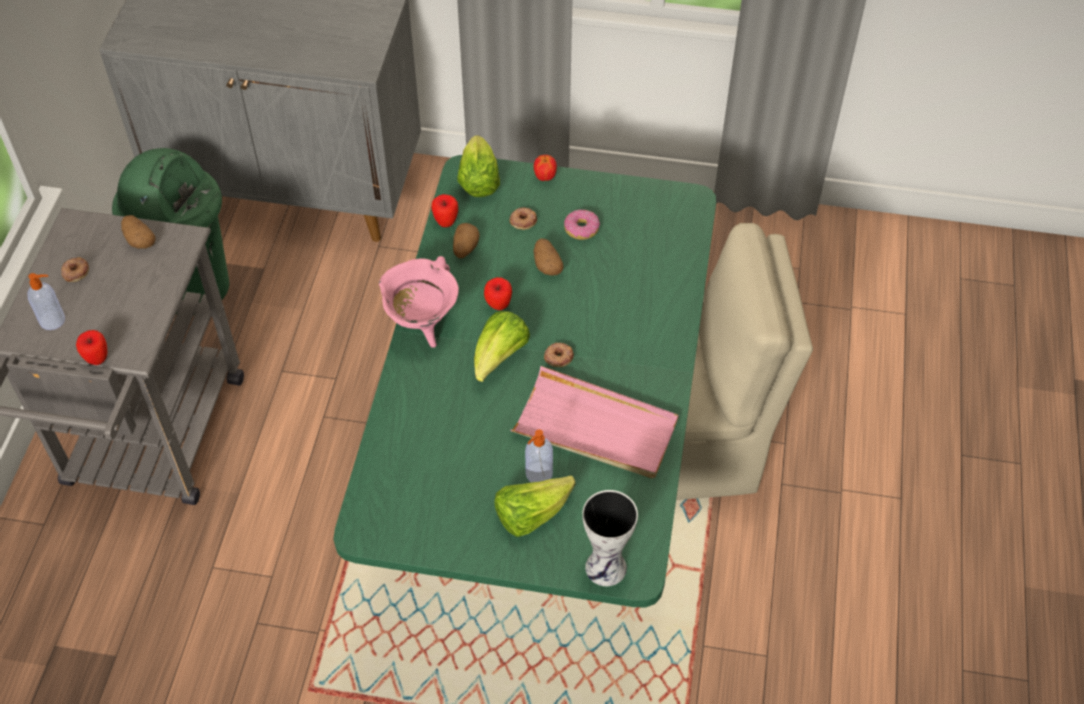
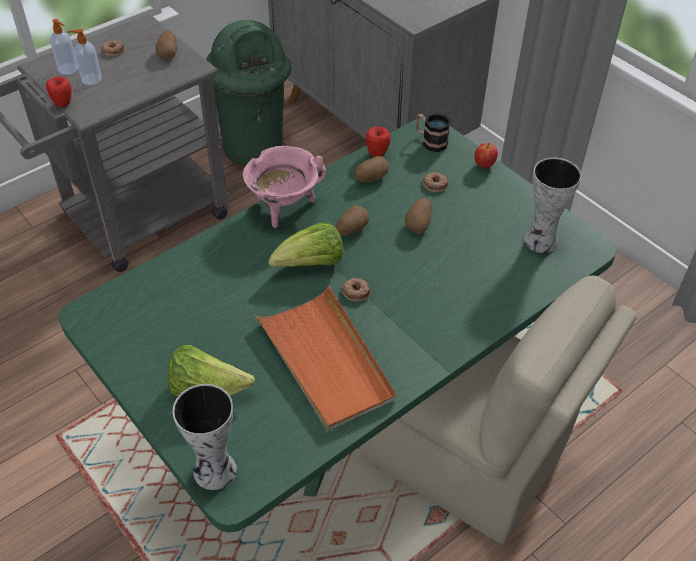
camera: 40 degrees right, 5 degrees down
(478, 182) = (430, 141): lettuce -> mug
(498, 306) = (351, 229): apple -> potato
(538, 474) = (245, 363): soap dispenser -> soap dispenser (90, 79)
(581, 229) = (473, 215): donut -> none
(595, 428) = (326, 361): pink tray -> orange tray
(651, 219) = (539, 240): none -> vase

